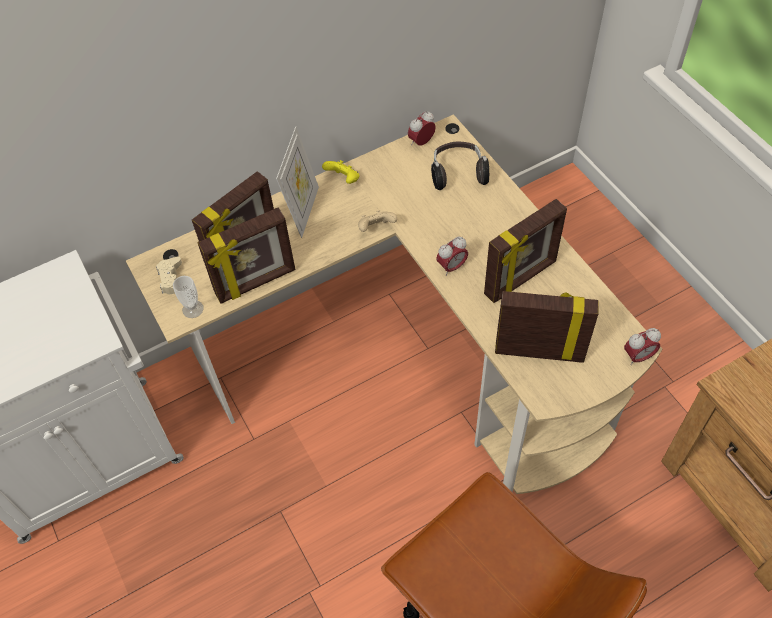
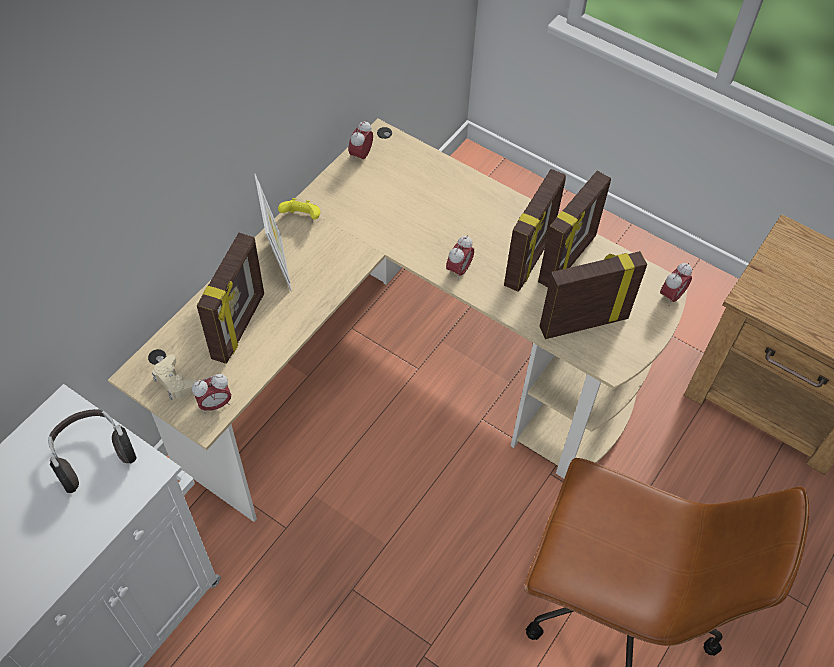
camera: 30 degrees left, 0 degrees up
(193, 309) = (215, 404): cup -> alarm clock
(256, 283) = (269, 354): picture frame -> picture frame (568, 260)
(376, 228) = (363, 256): beige game controller -> none
(458, 173) = (415, 176): headphones -> headphones (92, 454)

